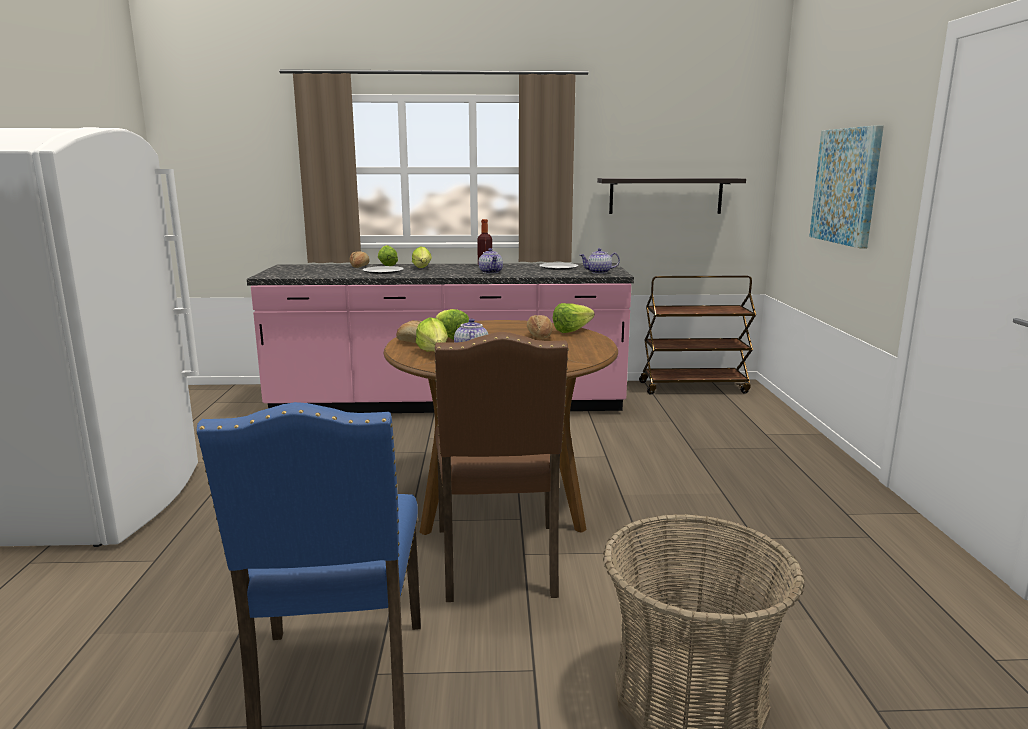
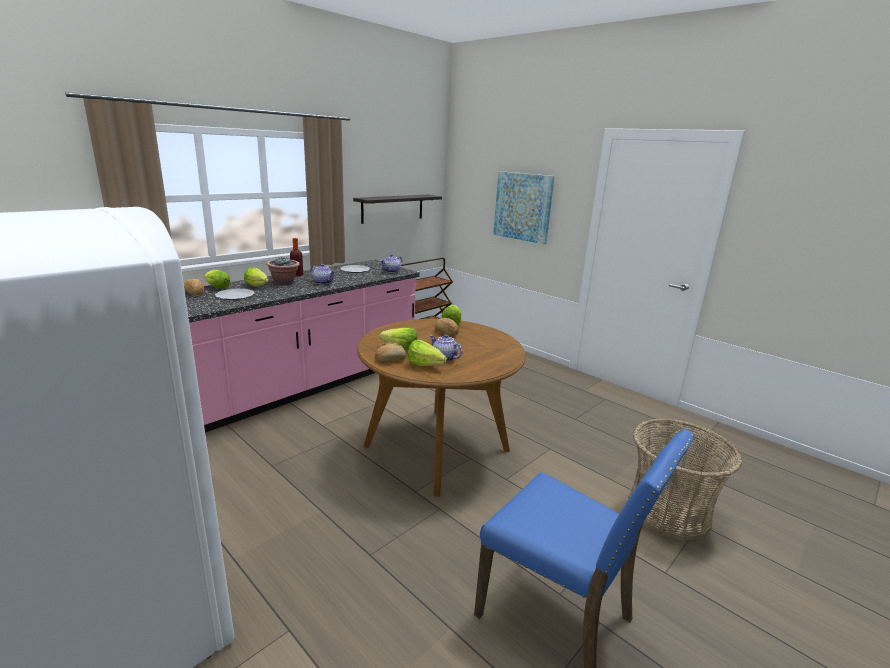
camera: 45 degrees left, 5 degrees up
(456, 268) = (284, 282): none -> potted plant
(499, 562) = (504, 491): brown chair -> none

